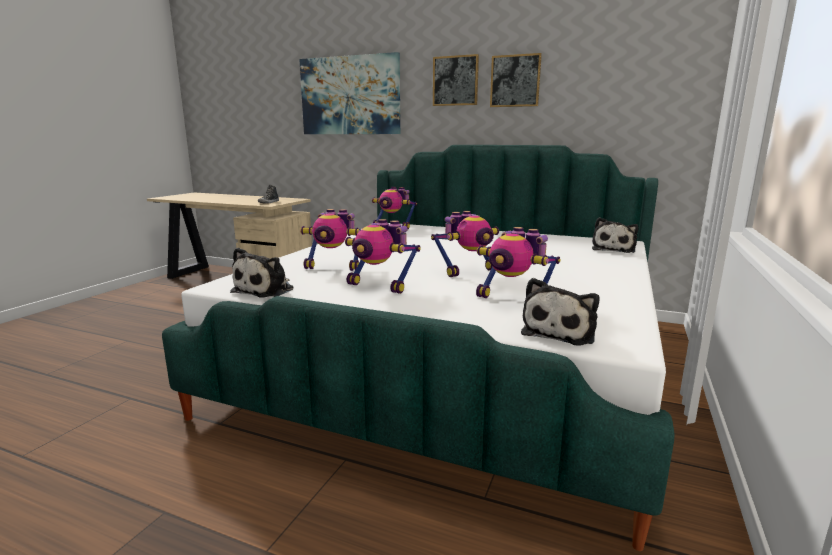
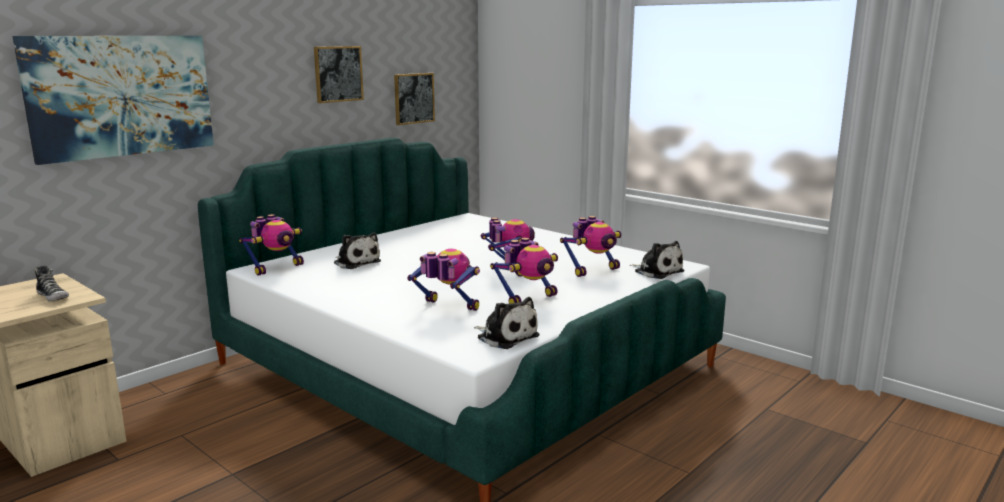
camera: 70 degrees left, 0 degrees up
(334, 267) = (447, 308): toy robot -> toy robot turned 90 degrees counterclockwise
(455, 81) = (276, 73): picture -> picture (413, 98)
(613, 249) = (486, 224): plush toy -> plush toy (356, 262)

